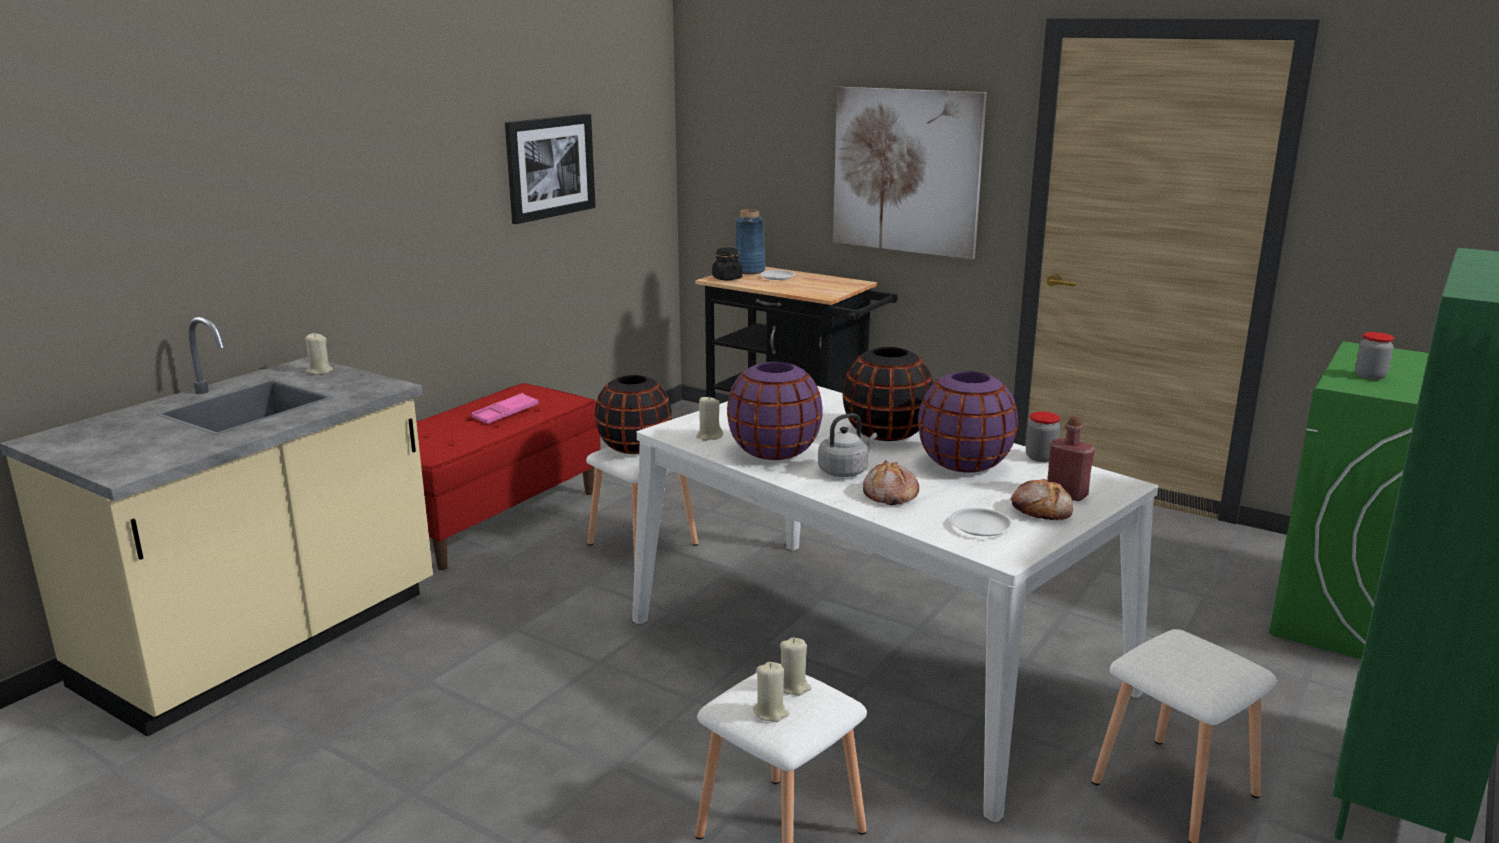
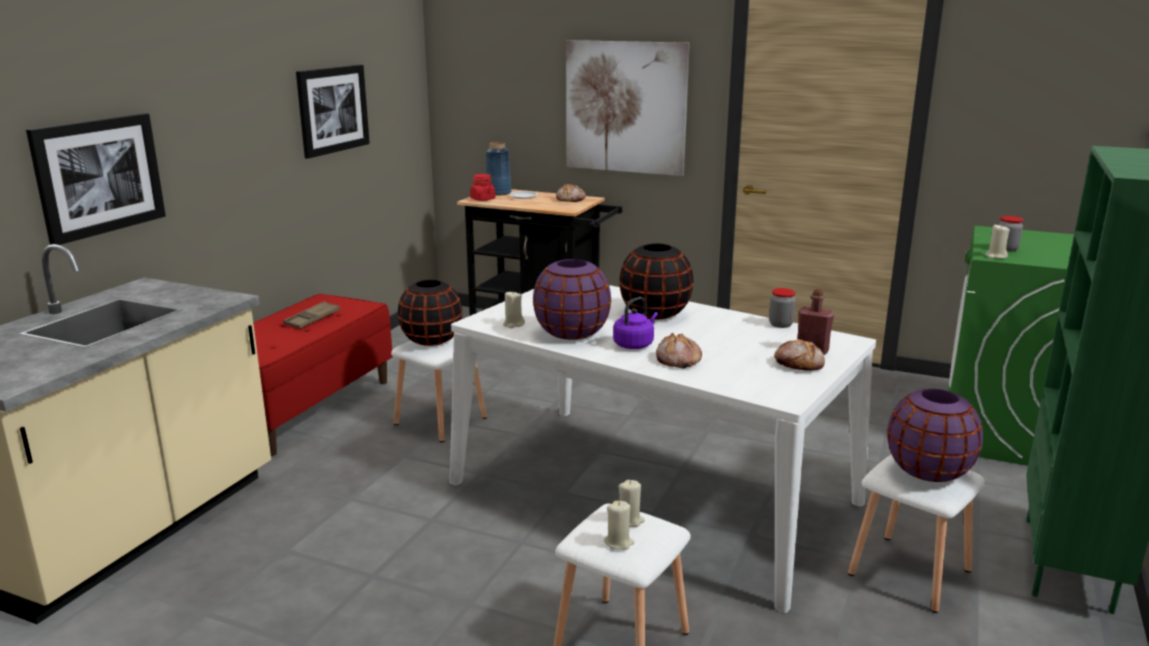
camera: 10 degrees left, 0 degrees up
(261, 241) = (99, 176): none -> picture
(319, 371) = (160, 289): beige candle -> beige candle (995, 256)
(505, 413) = (312, 319): pink tray -> brown tray
(727, 278) = (482, 199): black jar -> red jar
(834, 283) = (571, 199): none -> bread
(845, 471) = (635, 344): grey kettle -> purple kettle
(964, 464) = (725, 333): purple vase -> purple vase (928, 471)
(981, 526) = (759, 379): white plate -> none

